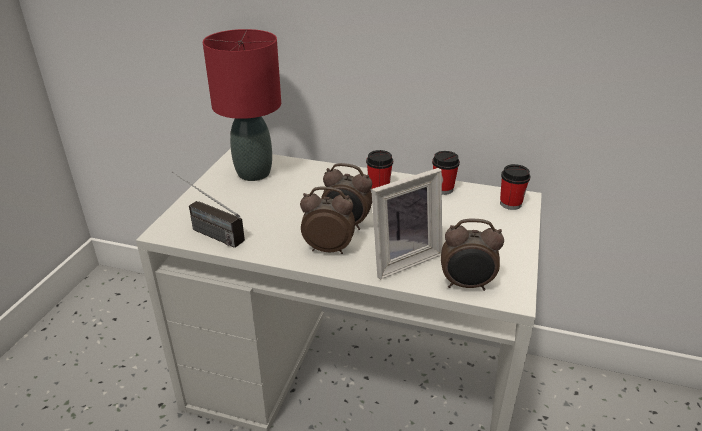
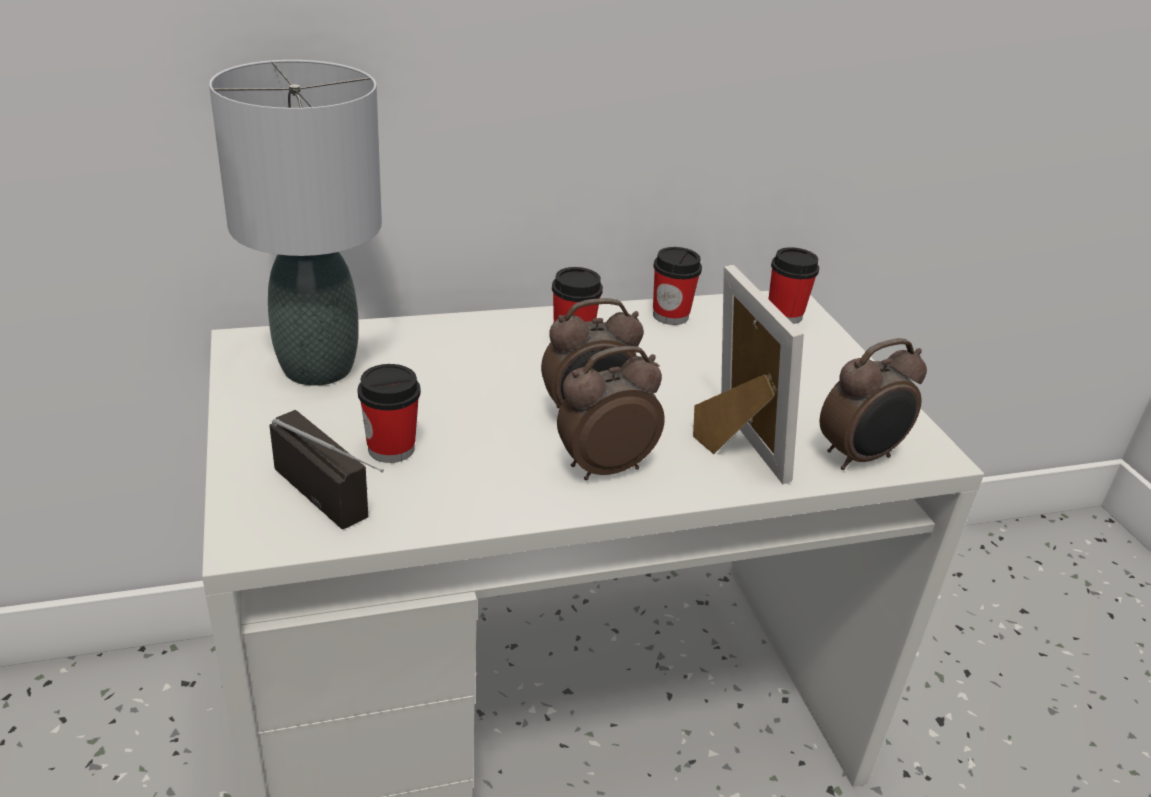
camera: 35 degrees left, 0 degrees up
(205, 231) = (342, 508): radio -> radio turned 135 degrees counterclockwise
(248, 214) = (391, 449): none -> cup
(253, 173) = (316, 367): red table lamp -> grey table lamp
(402, 258) = (731, 446): picture frame -> picture frame turned 45 degrees counterclockwise

